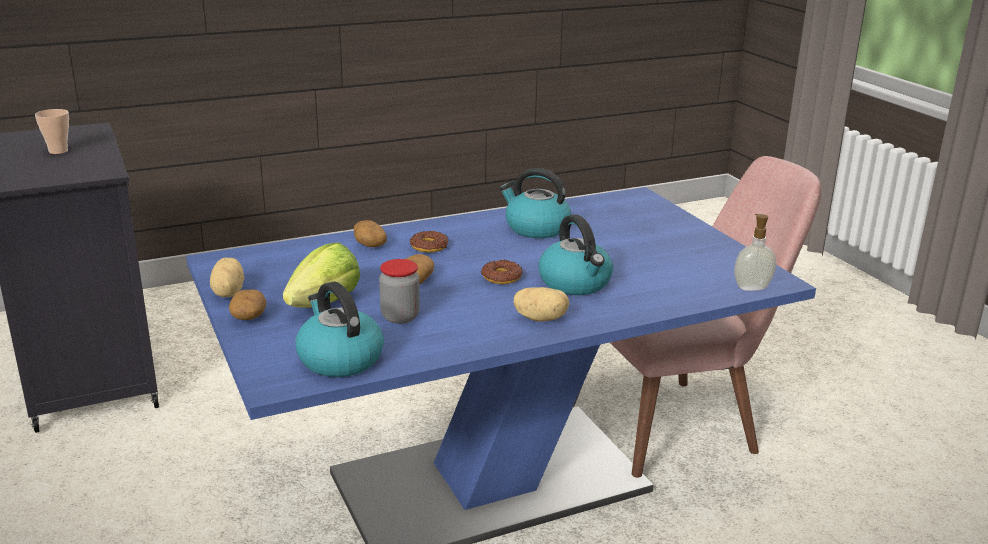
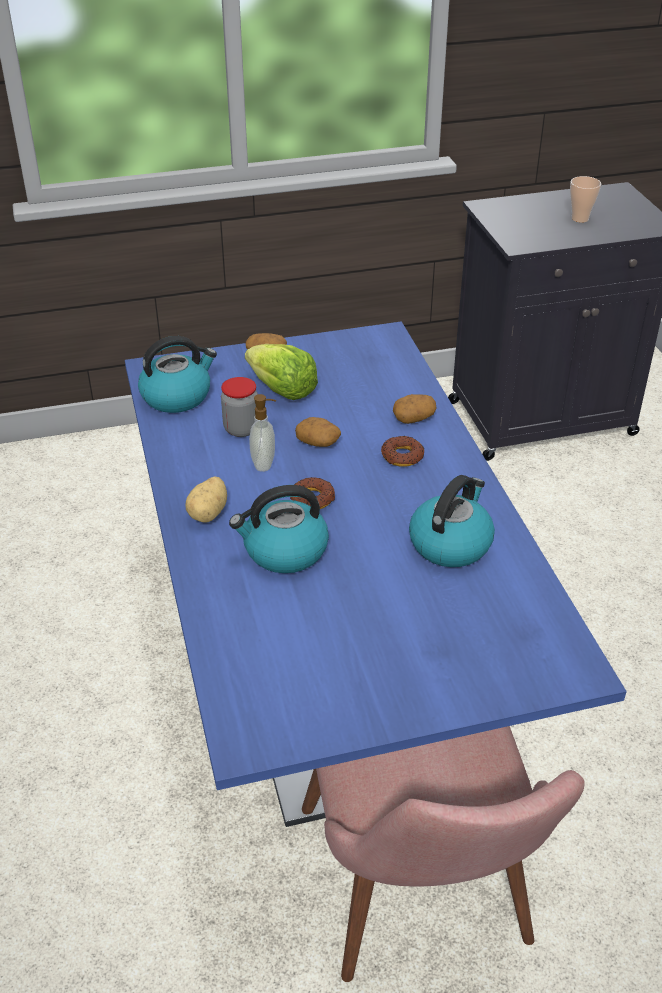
camera: 100 degrees right, 15 degrees up
(226, 293) = (315, 343): potato -> none
(751, 287) = (233, 707): soap dispenser -> soap dispenser (264, 463)

